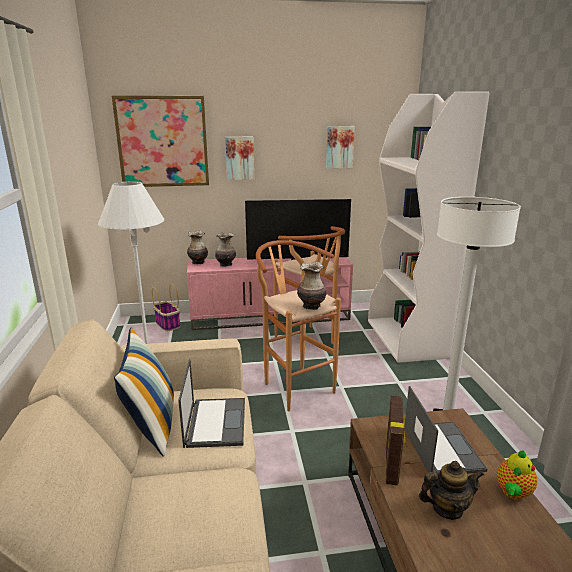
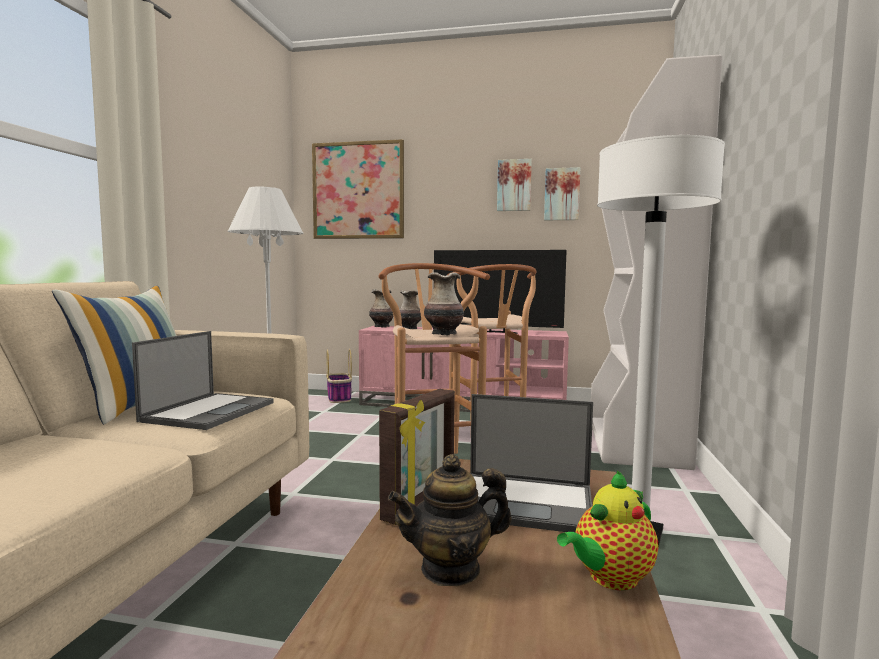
camera: 20 degrees right, 15 degrees down
(239, 158) = (439, 208): picture -> picture (514, 185)
(441, 448) = (527, 502): laptop -> laptop turned 90 degrees clockwise
(447, 508) = (451, 569): teapot -> teapot turned 150 degrees clockwise

